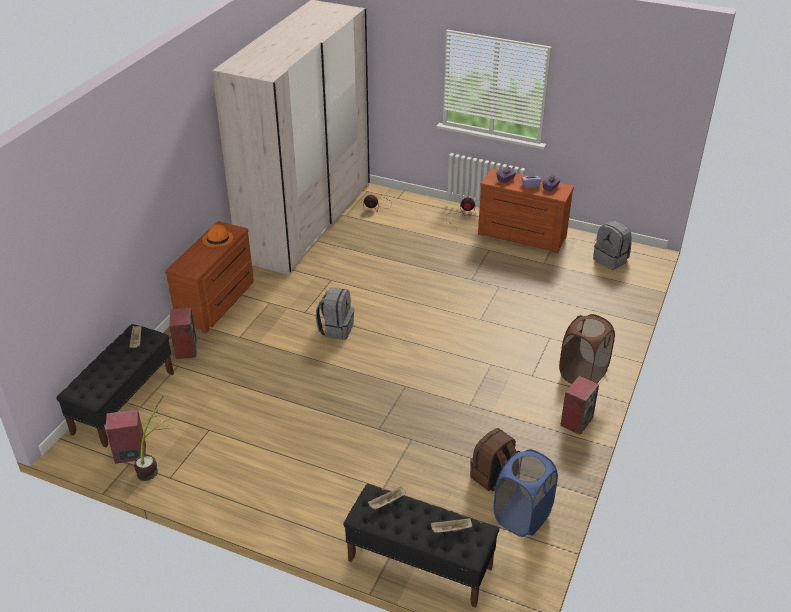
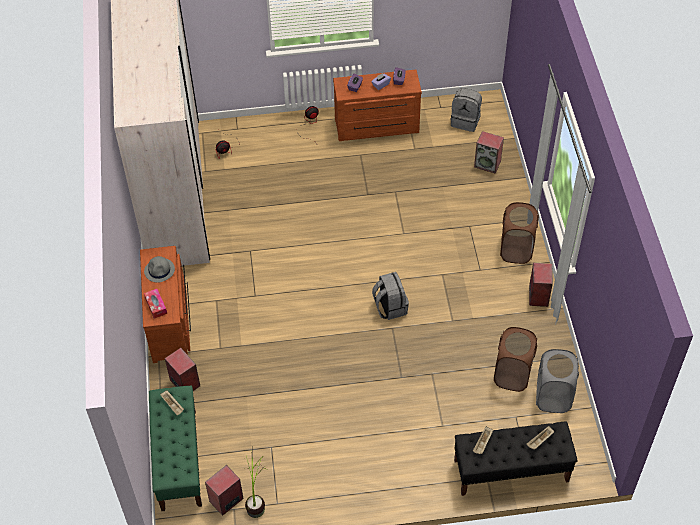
camera: 30 degrees left, 15 degrees up
(124, 402) = (178, 459): black bench -> green bench
(189, 261) = (156, 306): none -> tissue box
(218, 239) = (159, 270): orange hat -> grey hat
(336, 329) = (295, 300): grey backpack -> grey backpack (390, 307)
(493, 477) = (512, 375): brown backpack -> brown laundry basket
(522, 516) = (553, 396): blue laundry basket -> grey laundry basket
(607, 298) = (487, 164): none -> speaker

